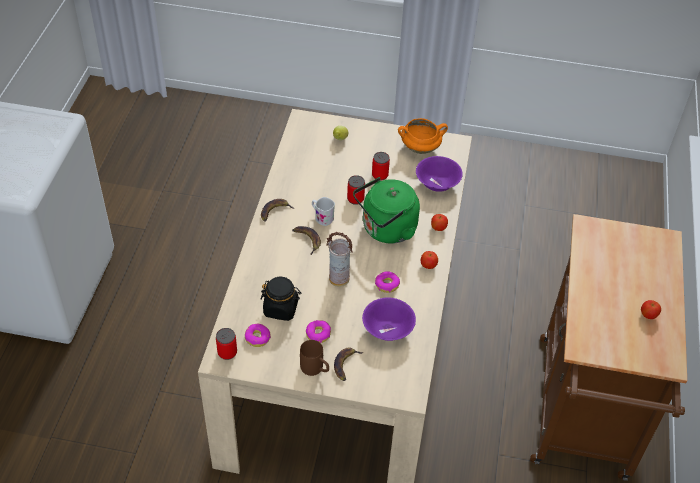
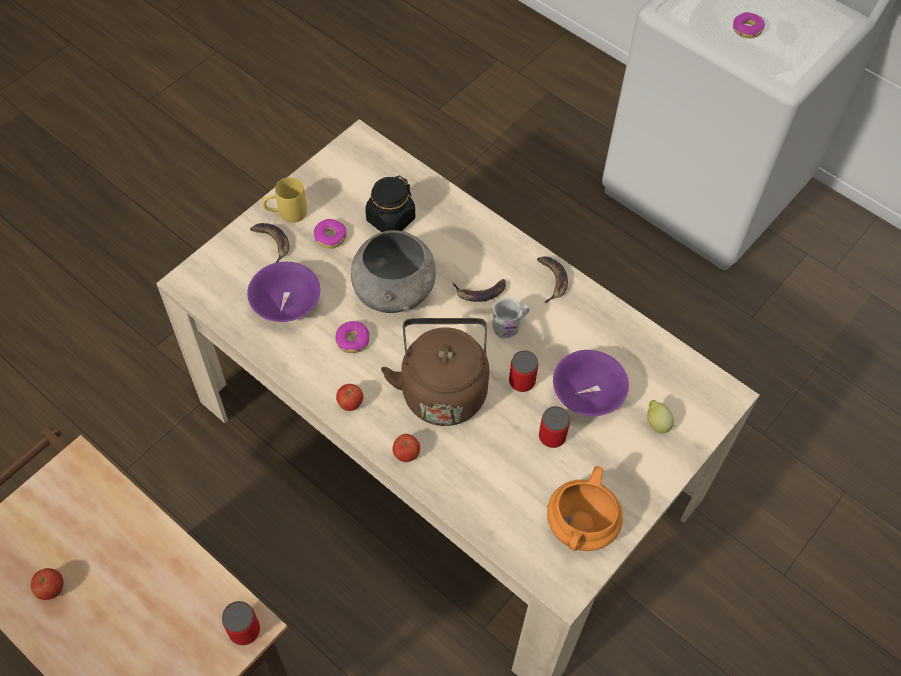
camera: 120 degrees right, 10 degrees up
(227, 352) = (365, 150): can -> can (244, 630)
(257, 338) = (365, 182): donut -> donut (746, 29)
(315, 369) = (286, 213): brown mug -> yellow mug
(338, 280) = (394, 294): vase -> grey bowl
(386, 230) = (442, 388): green kettle -> brown kettle
(437, 184) = (491, 504): purple bowl -> purple bowl (587, 395)

